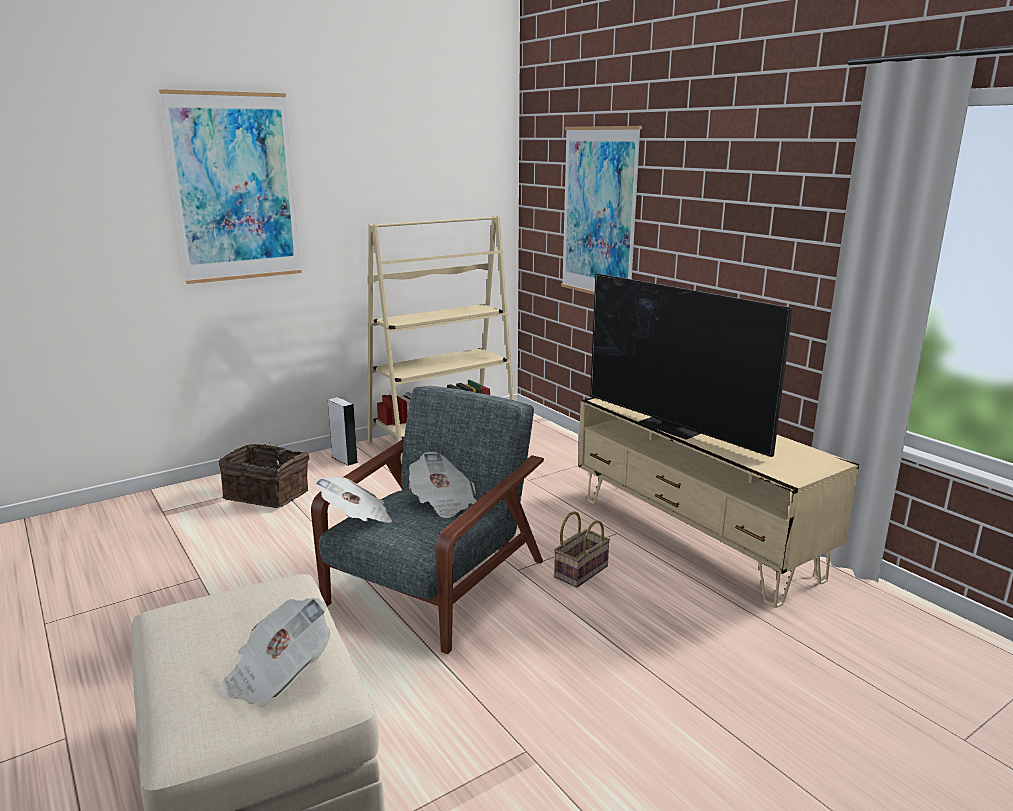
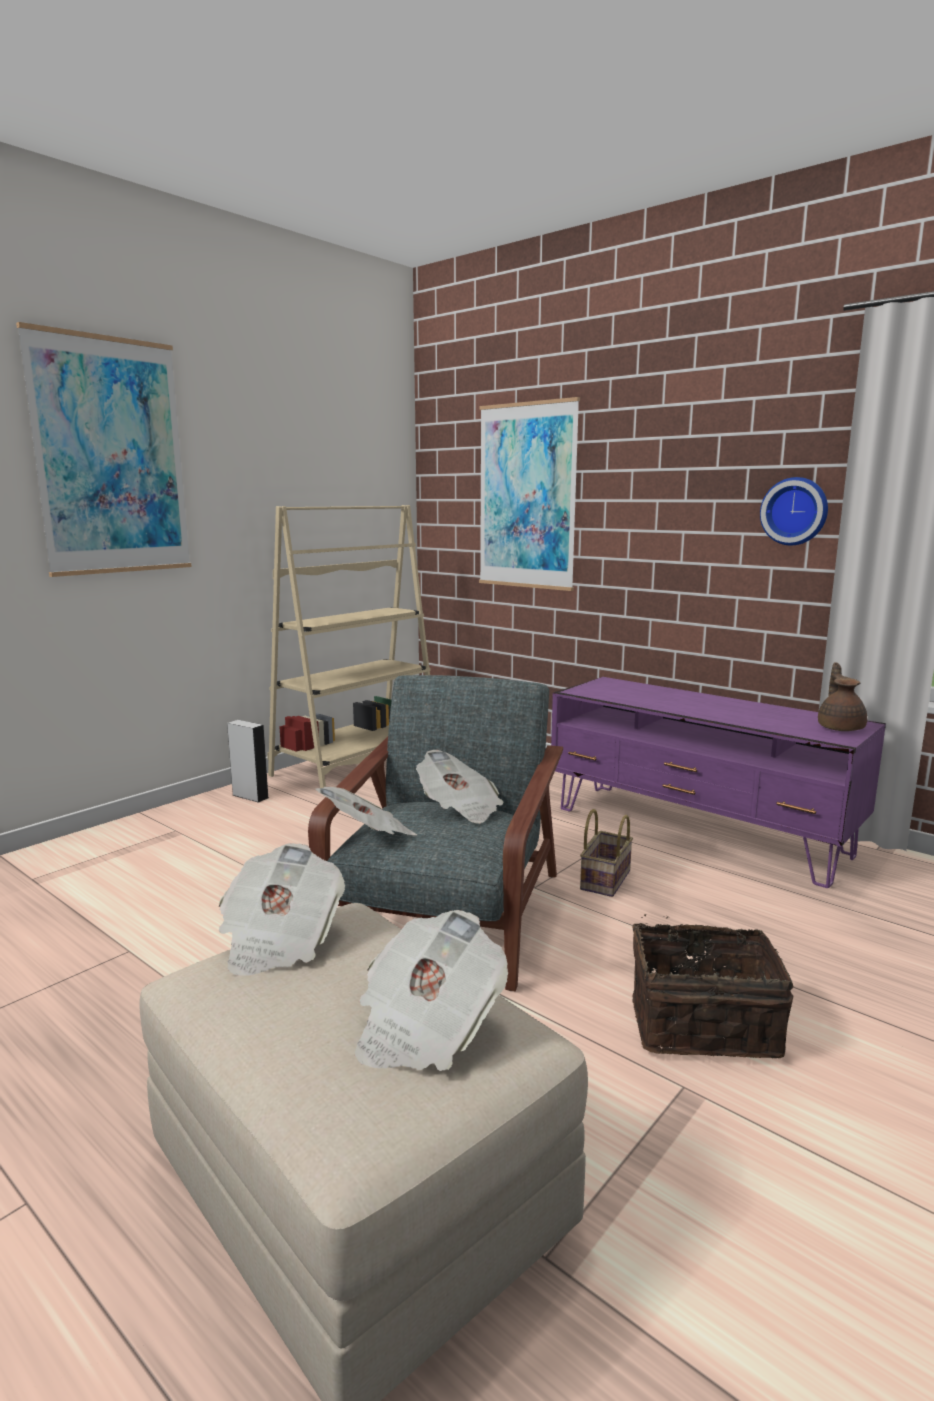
camera: 15 degrees left, 5 degrees down
(231, 596) = (279, 940): none -> newspaper
(268, 494) = (172, 843): basket -> basket (701, 1023)
(672, 427) = (673, 707): television -> none
(695, 537) = (698, 831): beige tv stand -> purple tv stand
(807, 465) = (840, 727): none -> brown teapot
(808, 252) = (795, 511): none -> wall clock

